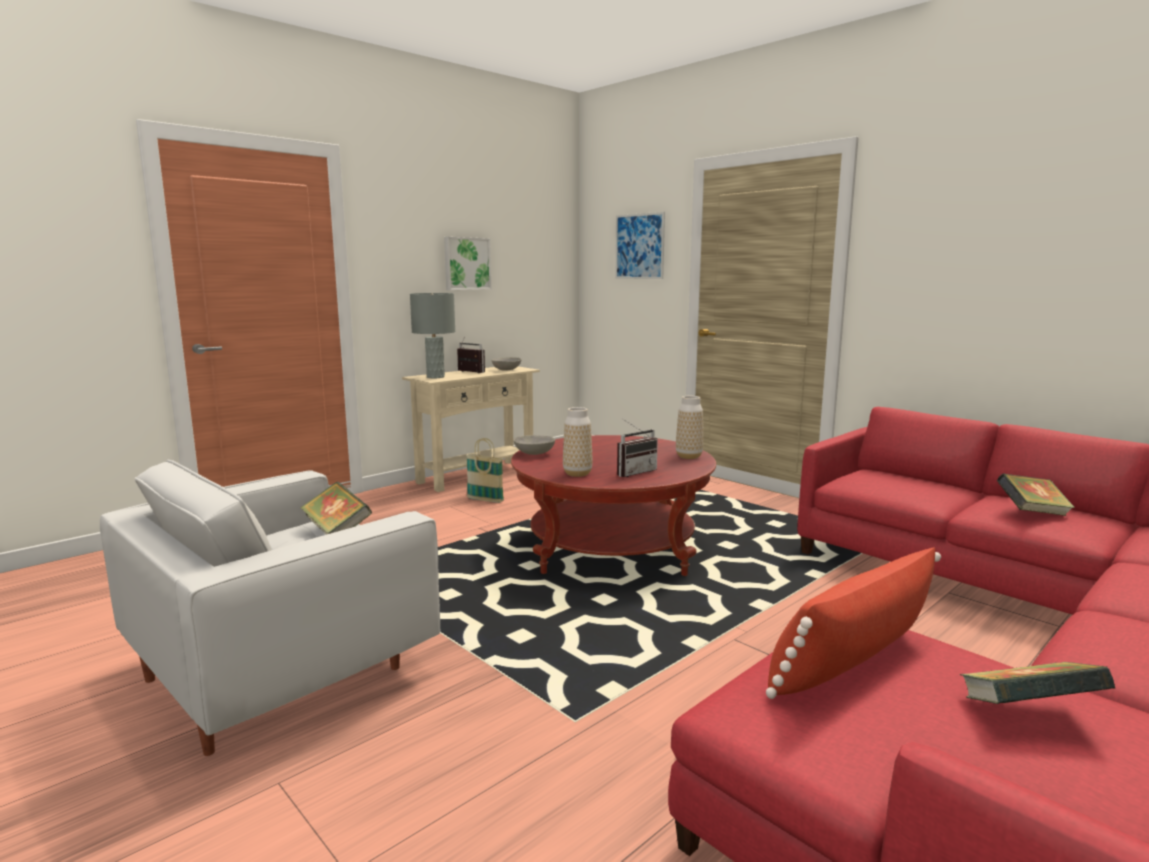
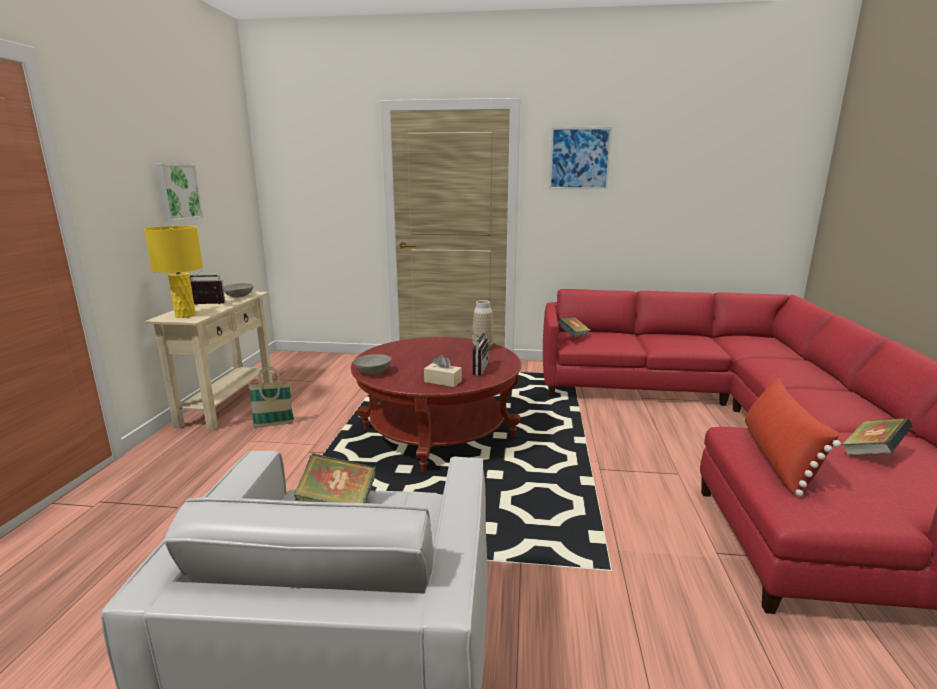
camera: 40 degrees left, 5 degrees up
(435, 377) = (185, 315): grey table lamp -> yellow table lamp
(577, 474) = (443, 381): vase -> beige tissue box
(639, 246) = (328, 173): picture -> picture (579, 158)
(1032, 513) = (679, 341): book -> book (572, 337)

